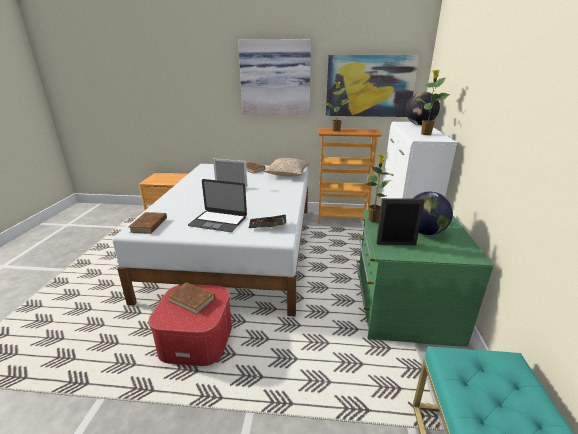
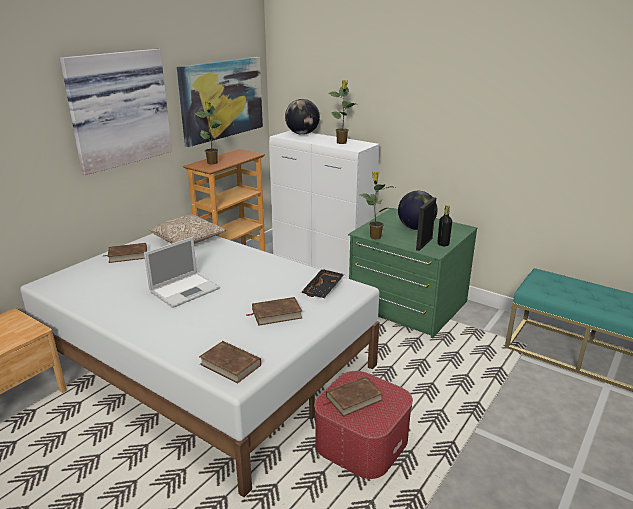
camera: 60 degrees left, 0 degrees up
(218, 221) = (276, 314): laptop -> brown book
(411, 253) = (443, 244): none -> black bottle

